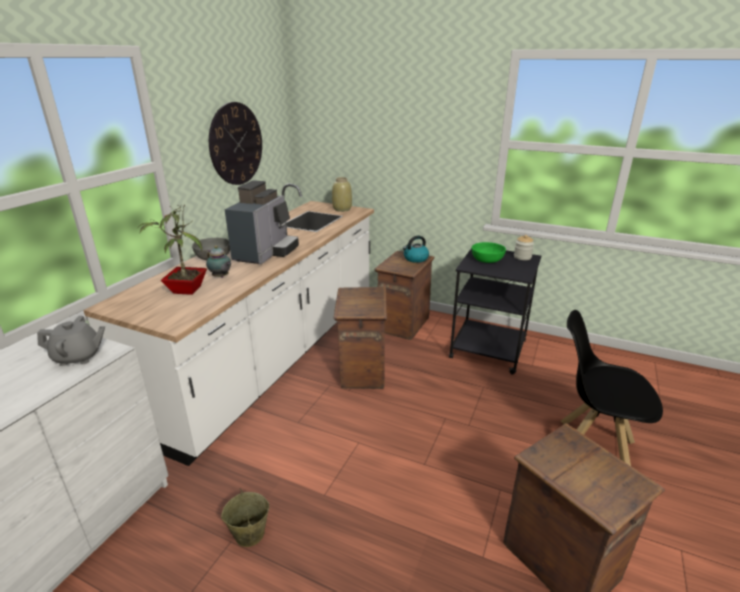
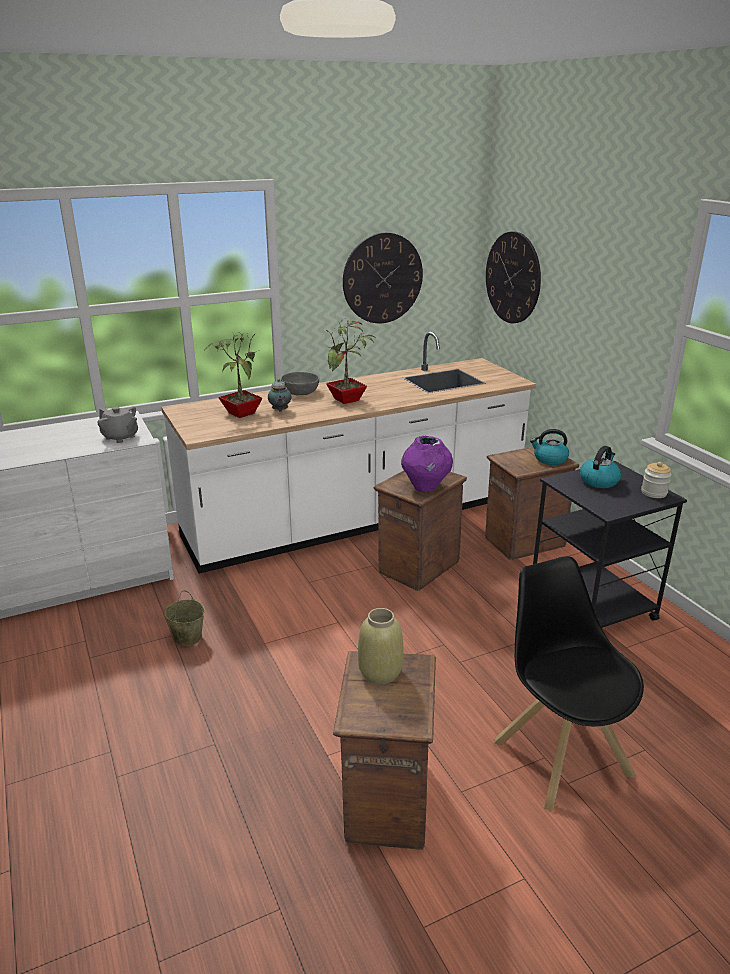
camera: 40 degrees right, 0 degrees up
(266, 253) = (347, 400): coffee machine -> potted plant
(331, 132) = (513, 278): none -> wall clock
(342, 209) = (497, 375): beige vase -> beige vase (379, 673)
(372, 304) = (425, 487): none -> purple vase
(487, 260) = (599, 481): green bowl -> kettle

